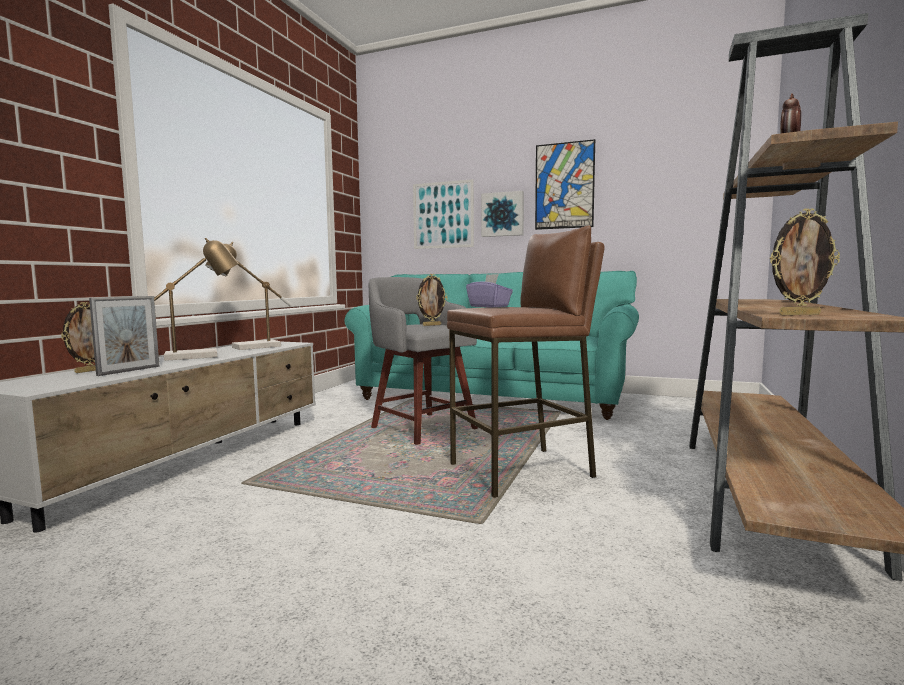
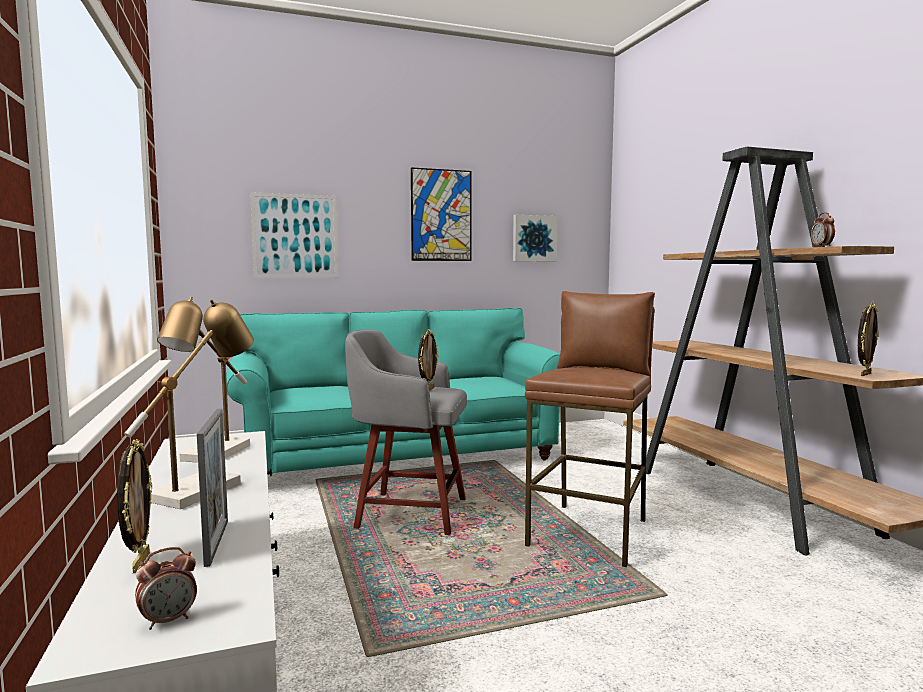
camera: 40 degrees left, 0 degrees up
(30, 385) = (168, 620): none -> alarm clock
(489, 306) = (568, 372): purple tissue box -> none
(502, 214) = (373, 241): picture -> picture (533, 238)

